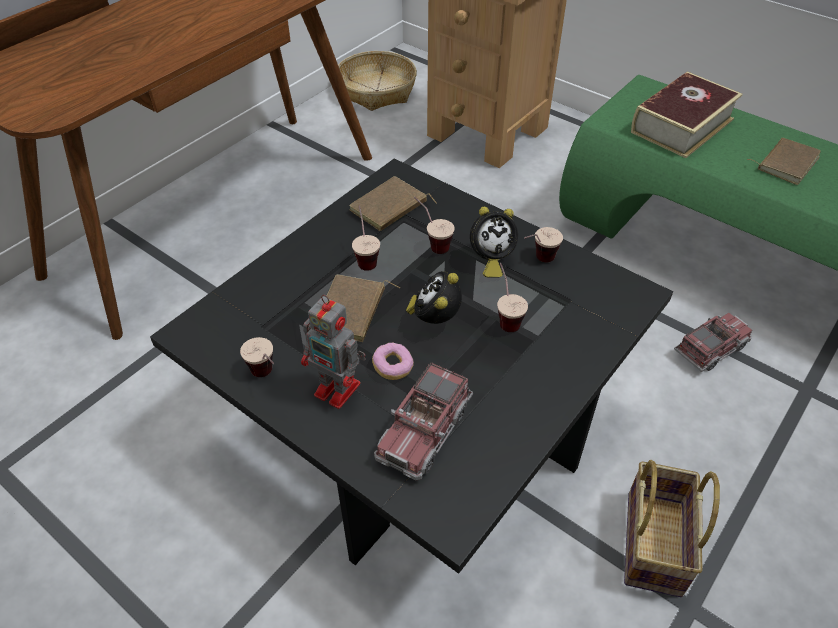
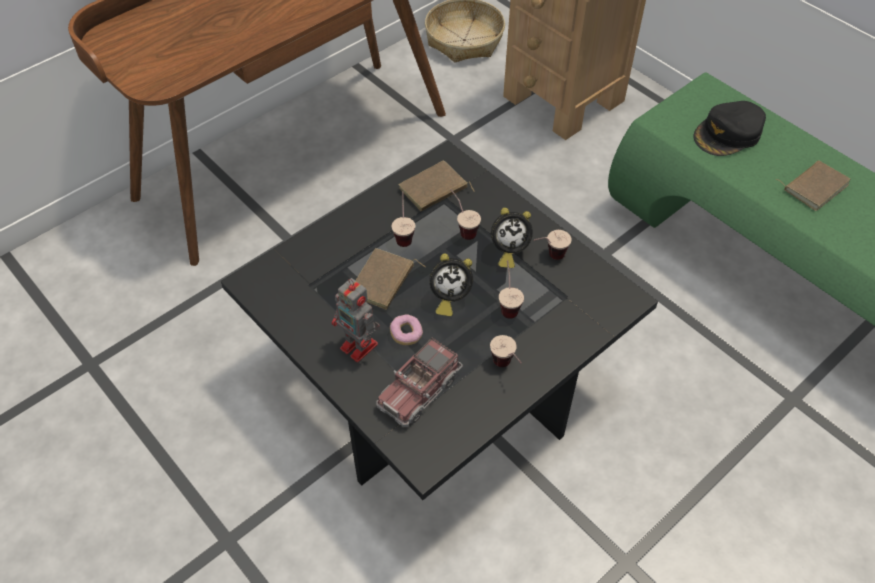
camera: 10 degrees right, 5 degrees up
(267, 378) = (306, 329): cup -> cup (506, 368)
(434, 319) = (449, 298): alarm clock -> alarm clock turned 120 degrees counterclockwise
(656, 546) = (612, 510): basket -> none
(682, 125) = (728, 134): book -> black cap
(710, 349) = (715, 348): toy truck -> none

